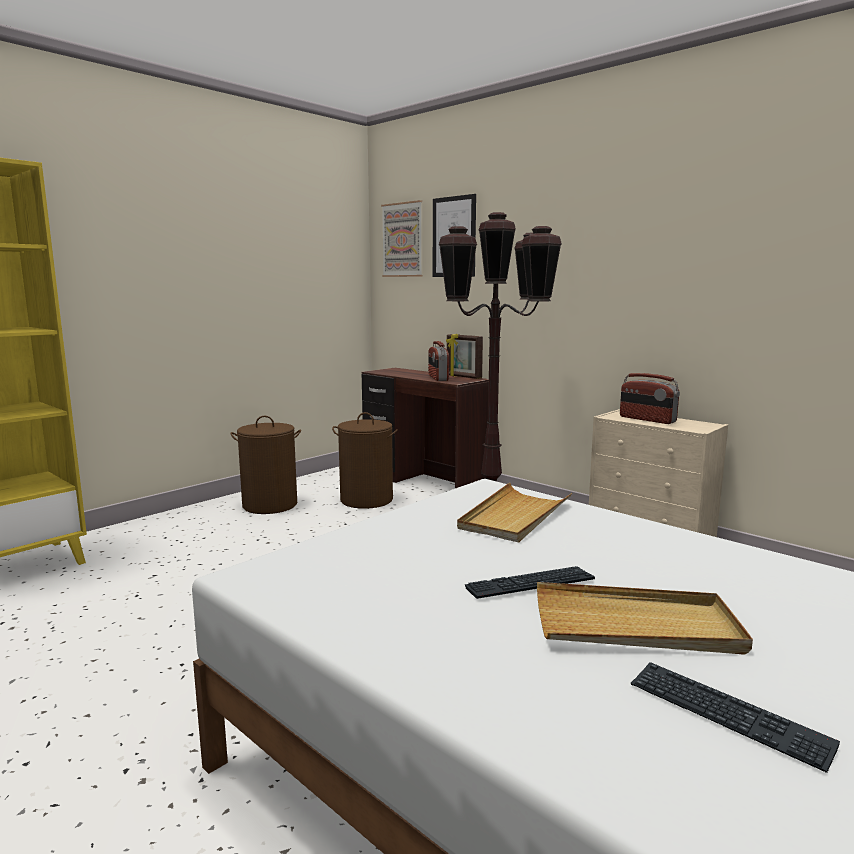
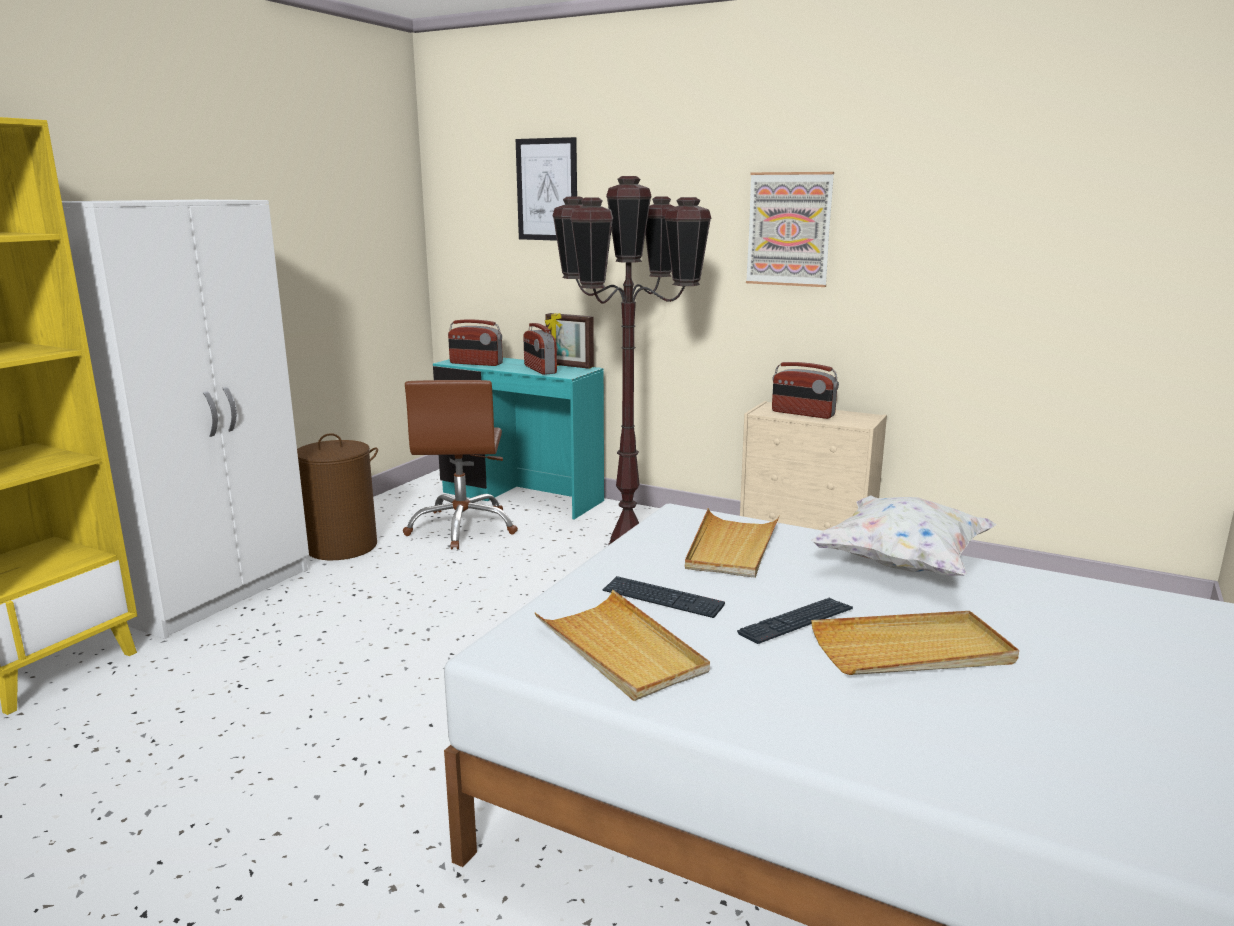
camera: 15 degrees left, 5 degrees up
(164, 527) = (214, 592): none -> white wardrobe
(346, 587) = (620, 649): none -> beige tray
(366, 500) = (463, 528): brown laundry basket -> brown office chair
(393, 373) = (476, 363): none -> radio
(402, 240) = (473, 189): picture -> picture (789, 229)
(422, 482) = (521, 497): brown desk -> turquoise desk
(676, 545) = (903, 564): none -> white pillow
(727, 715) = (1024, 719): keyboard -> keyboard (662, 599)

